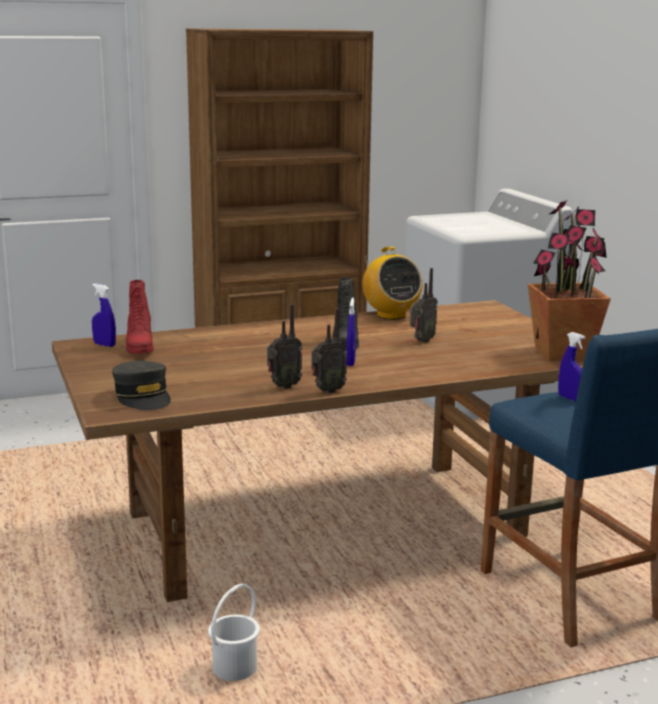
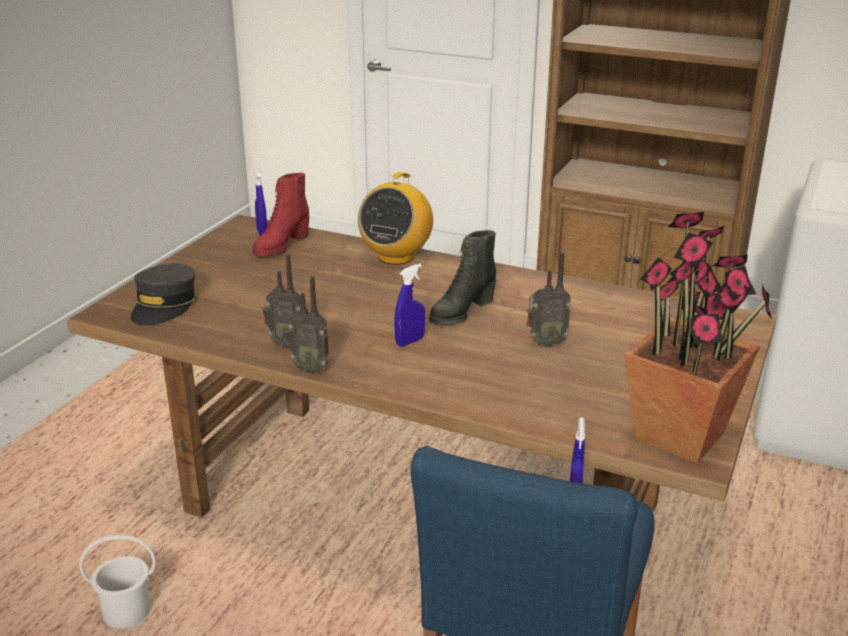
camera: 45 degrees right, 10 degrees up
(390, 315) = (592, 292): radio -> radio (396, 257)

